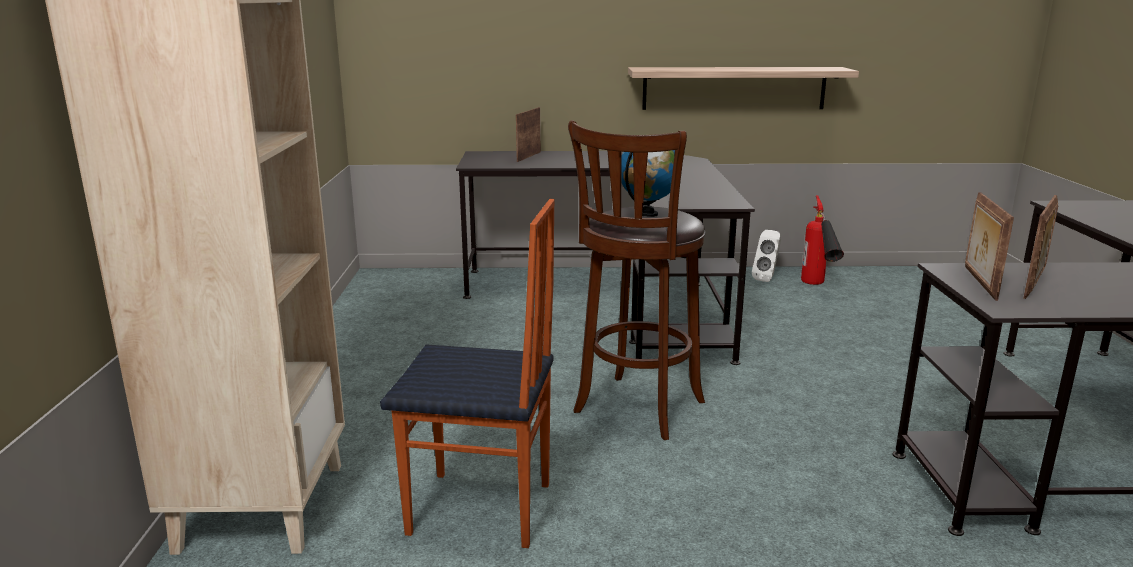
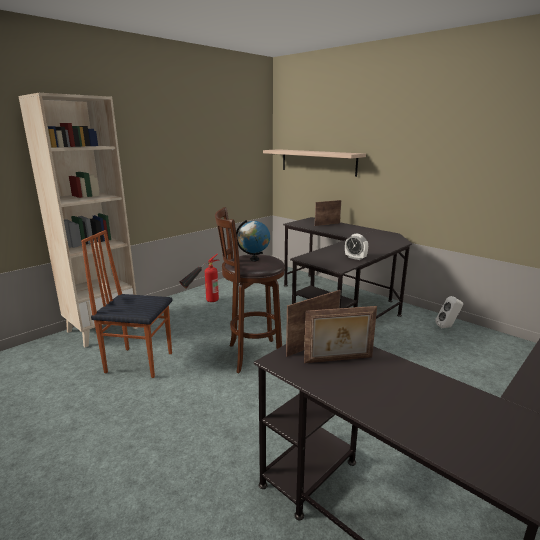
camera: 45 degrees right, 0 degrees up
(481, 510) = (139, 362): chair -> chair turned 135 degrees clockwise
(710, 188) = (355, 258): none -> alarm clock
(734, 88) = (451, 203): shelf -> shelf (317, 162)
(818, 288) = (470, 343): fire extinguisher -> fire extinguisher (202, 303)

